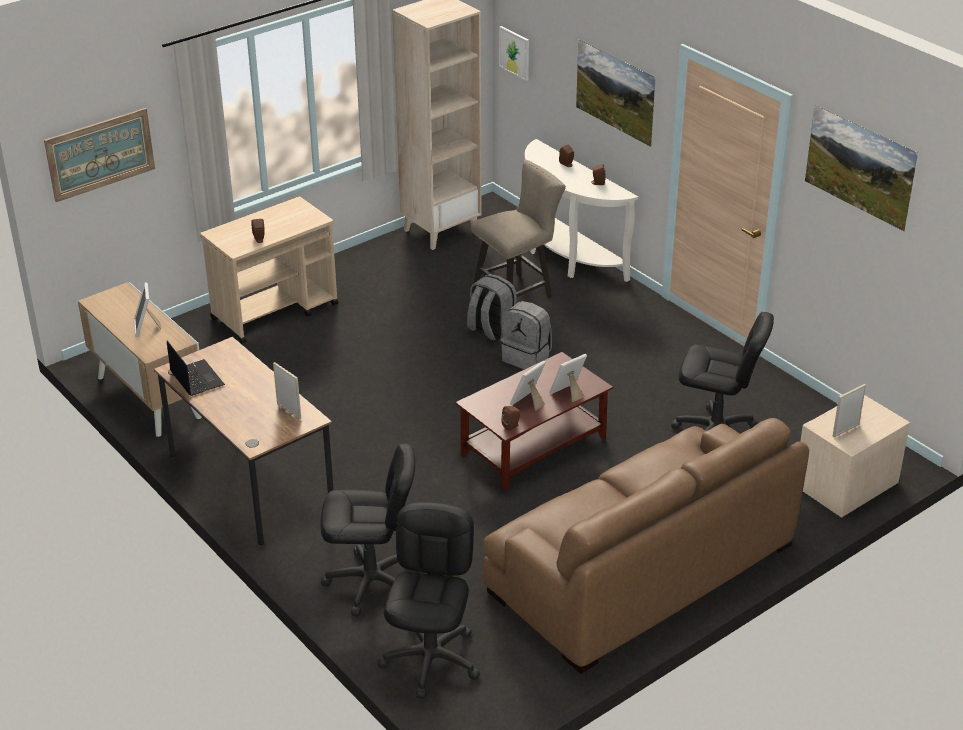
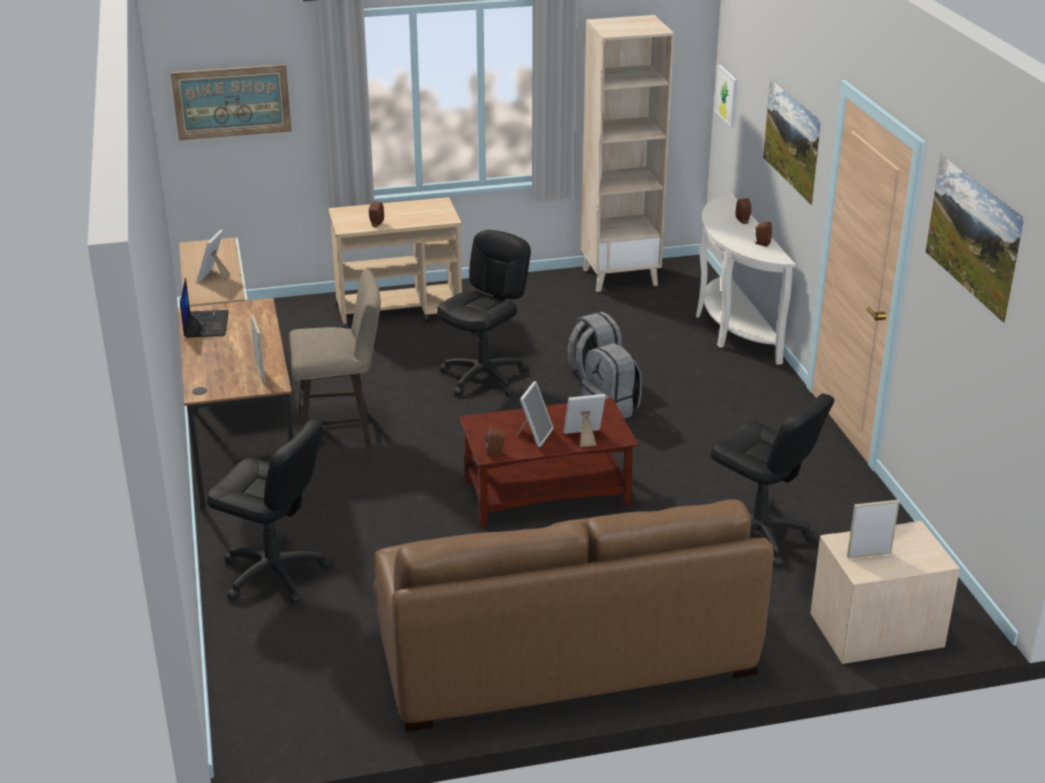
camera: 25 degrees right, 5 degrees down
(431, 660) = (267, 666): black office chair -> black office chair (484, 377)
(517, 291) = (652, 347): beige stool -> beige stool (341, 428)
(529, 402) = (534, 435): picture frame -> picture frame turned 135 degrees clockwise

